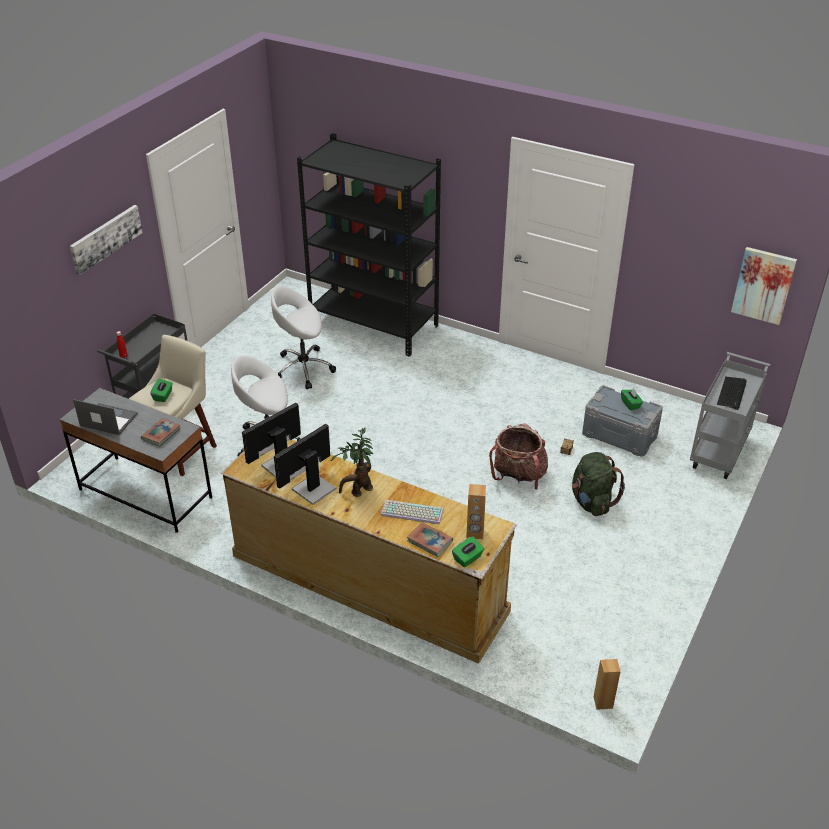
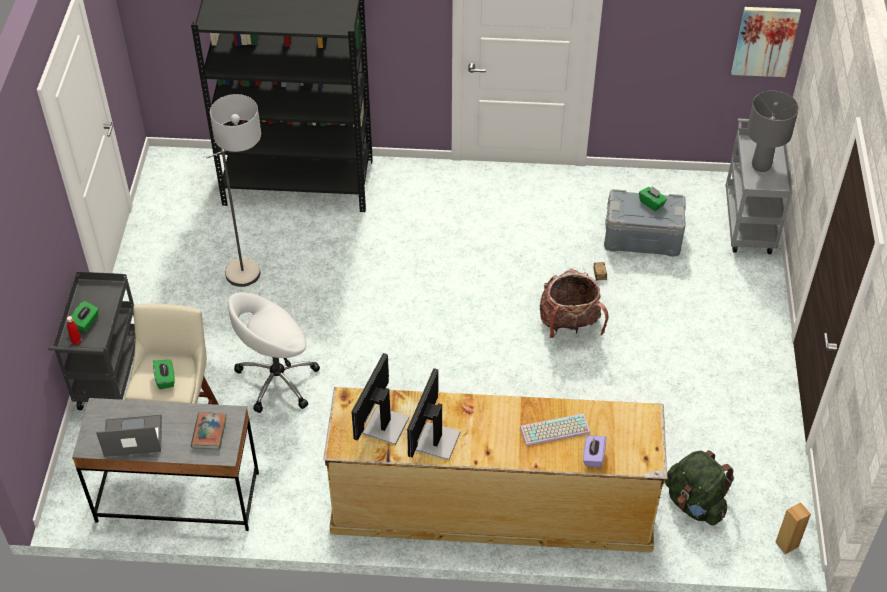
camera: 25 degrees left, 10 degrees up
(105, 238) = (30, 214): picture -> none
(302, 369) = (252, 269): white office chair -> grey floor lamp
(358, 491) = (485, 425): potted plant -> none
(429, 541) = (593, 457): book -> purple tissue box
(468, 558) = (641, 461): green tissue box -> green tissue box (86, 322)
(475, 533) = (630, 430): brown speaker -> none
(591, 502) = (658, 328): green backpack -> green backpack (695, 503)
(732, 393) = (761, 166): keyboard -> grey table lamp

